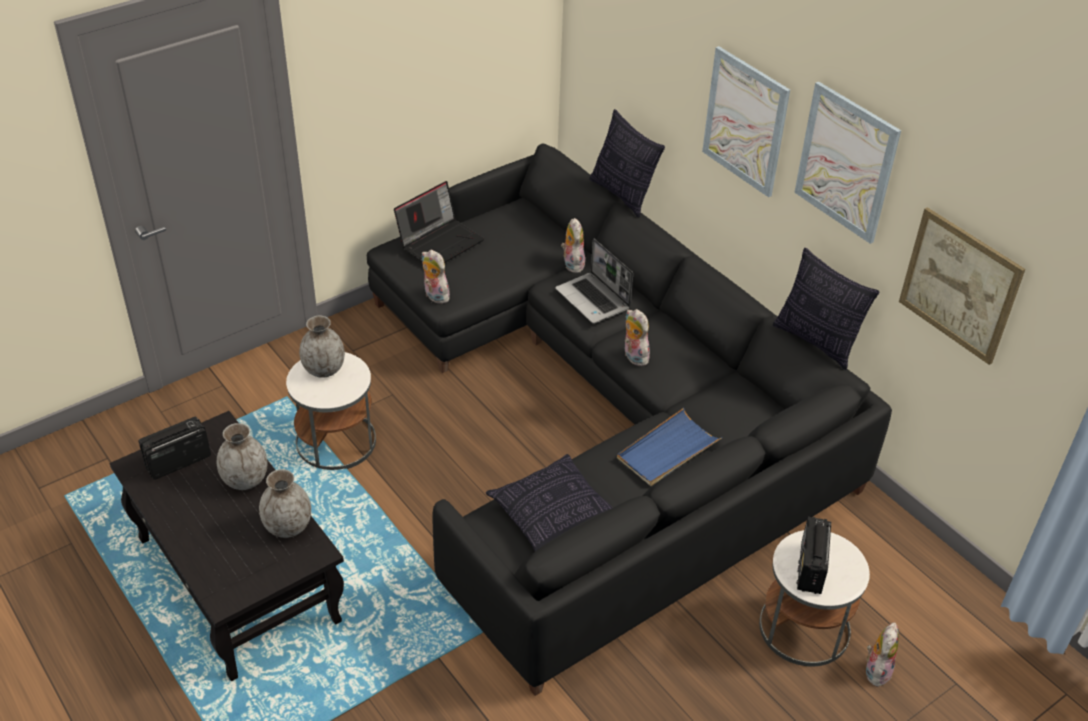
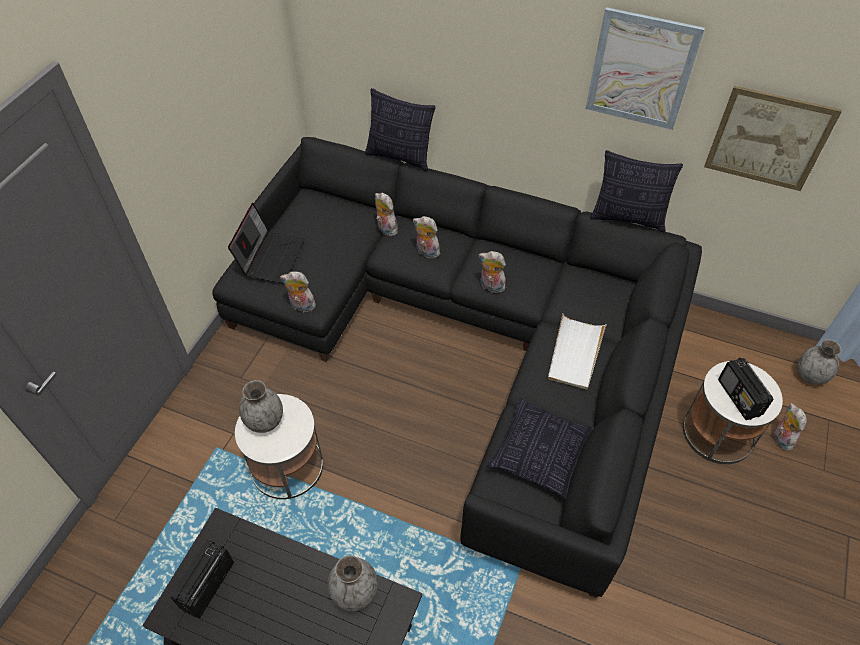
camera: 30 degrees left, 10 degrees up
(246, 480) = (283, 568): grey vase -> grey vase (810, 375)
(593, 299) = (426, 252): laptop -> plush toy
(667, 451) = (575, 353): blue tray -> white tray
(745, 121) = (522, 62): picture -> none

